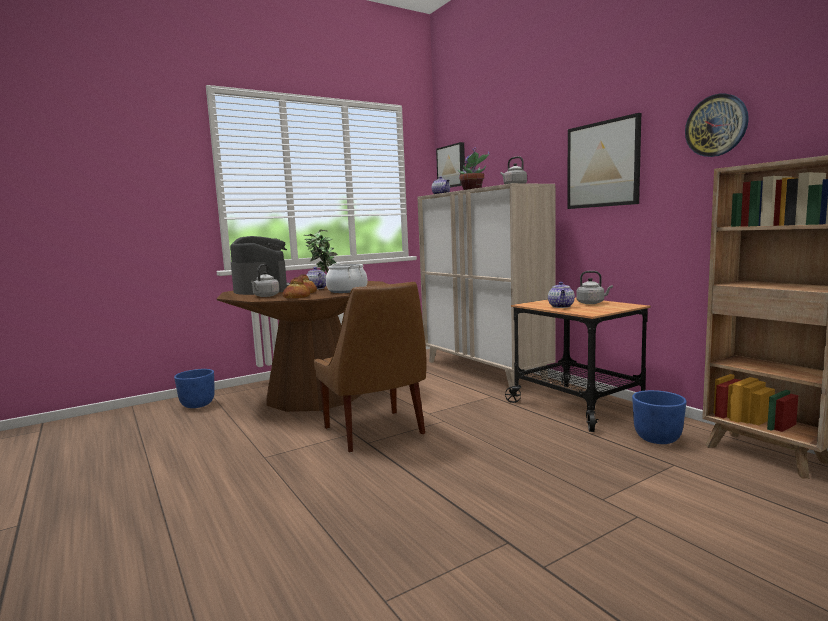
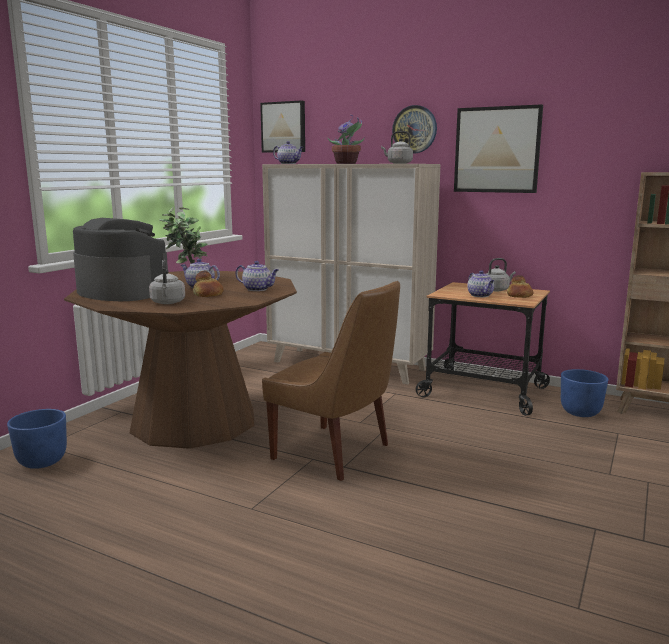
camera: 30 degrees left, 5 degrees up
(296, 297) = (222, 303): bread -> bread (520, 296)
(347, 291) = (258, 289): cooking pot -> teapot
(716, 125) = (618, 129): wall clock -> wall clock (414, 129)

